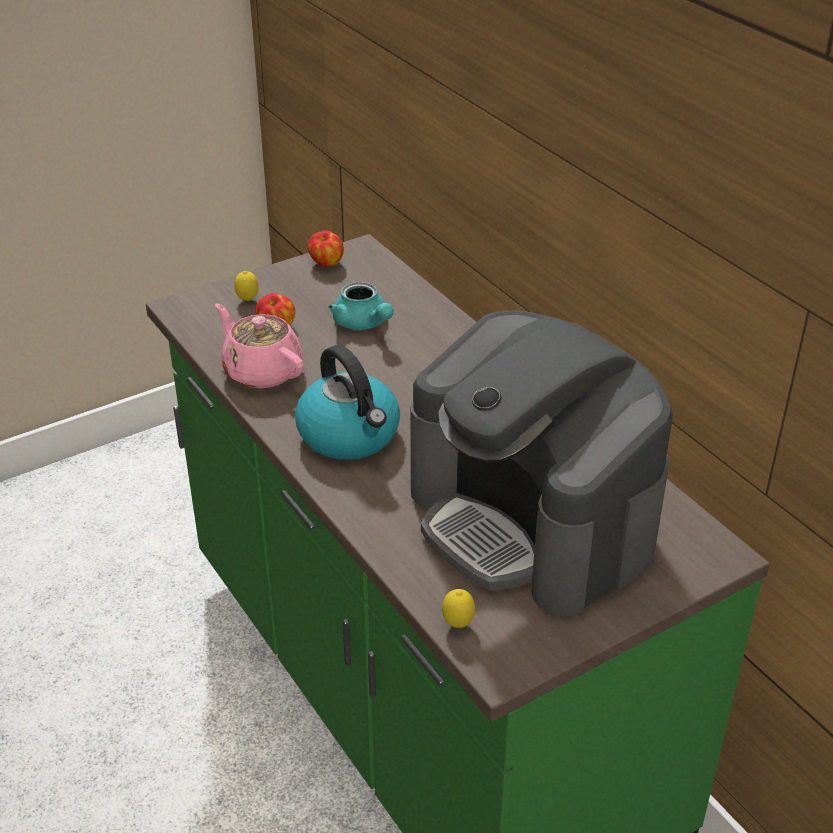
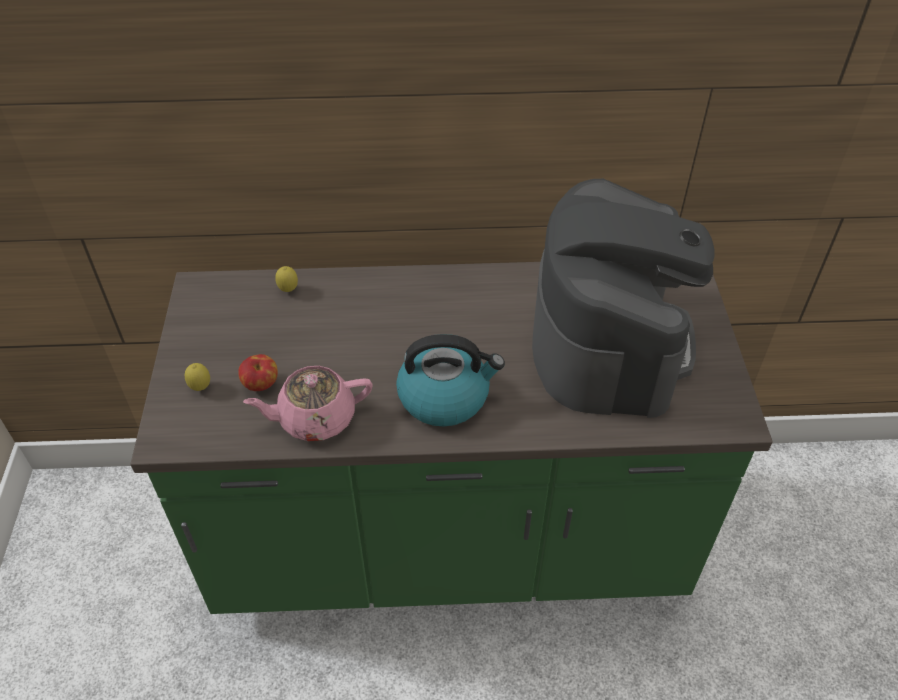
camera: 60 degrees left, 10 degrees up
(326, 263) = (195, 316): apple -> none
(363, 324) = (305, 329): turquoise teapot -> none
(458, 625) = (689, 424): lemon -> lemon (288, 290)
(532, 521) = (608, 341): coffee machine -> coffee machine turned 75 degrees counterclockwise

